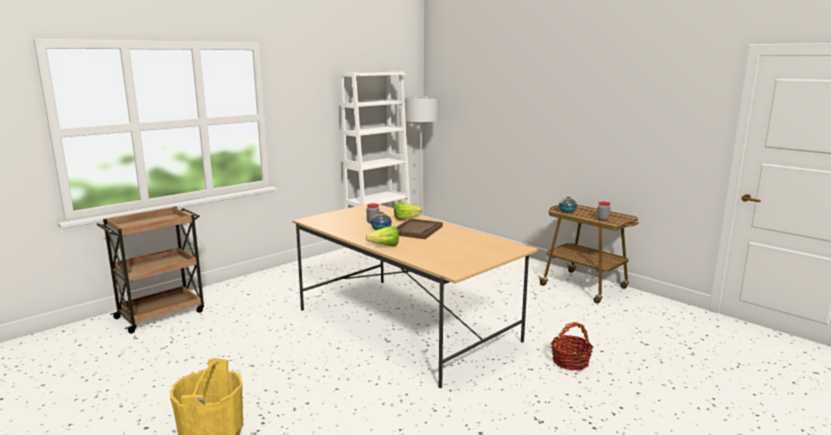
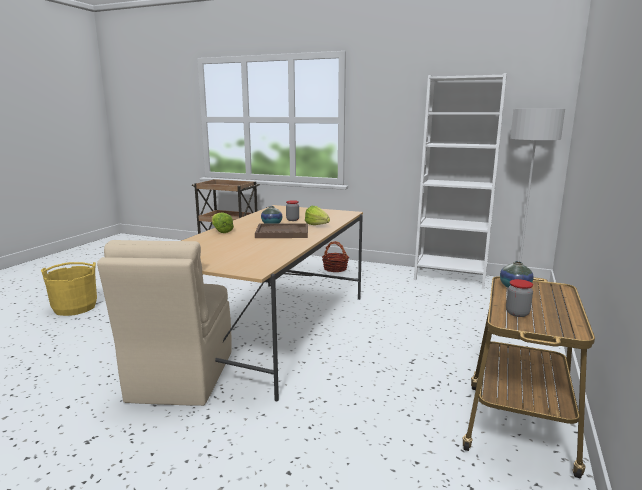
camera: 65 degrees right, 0 degrees up
(464, 374) = (180, 378): none -> beige chair
(570, 362) = (239, 446): basket -> basket (335, 269)

